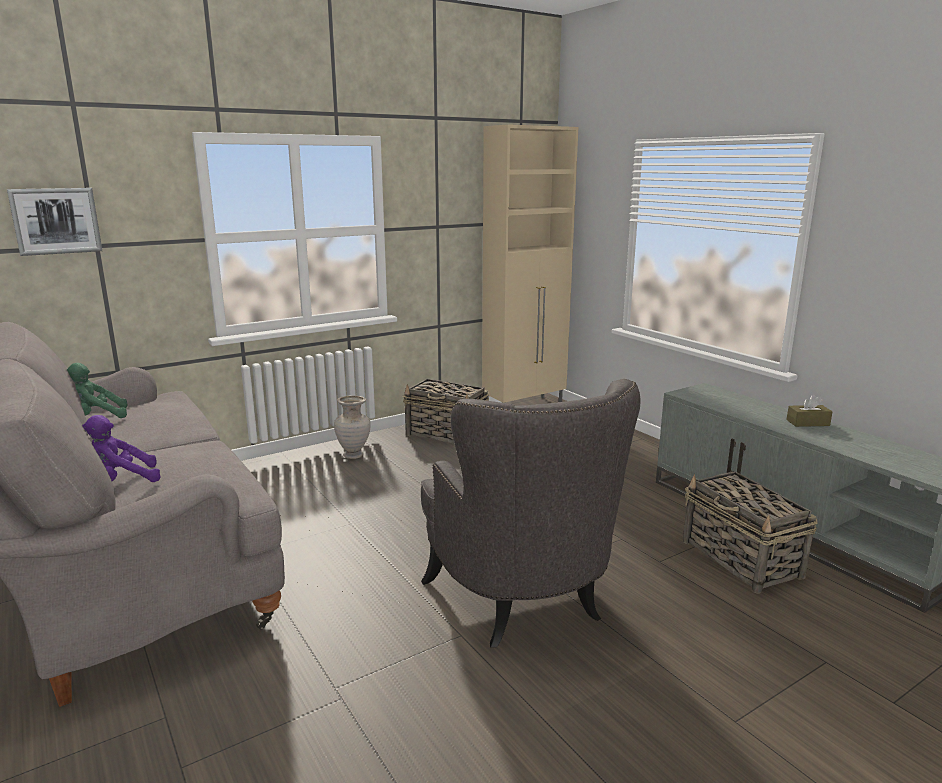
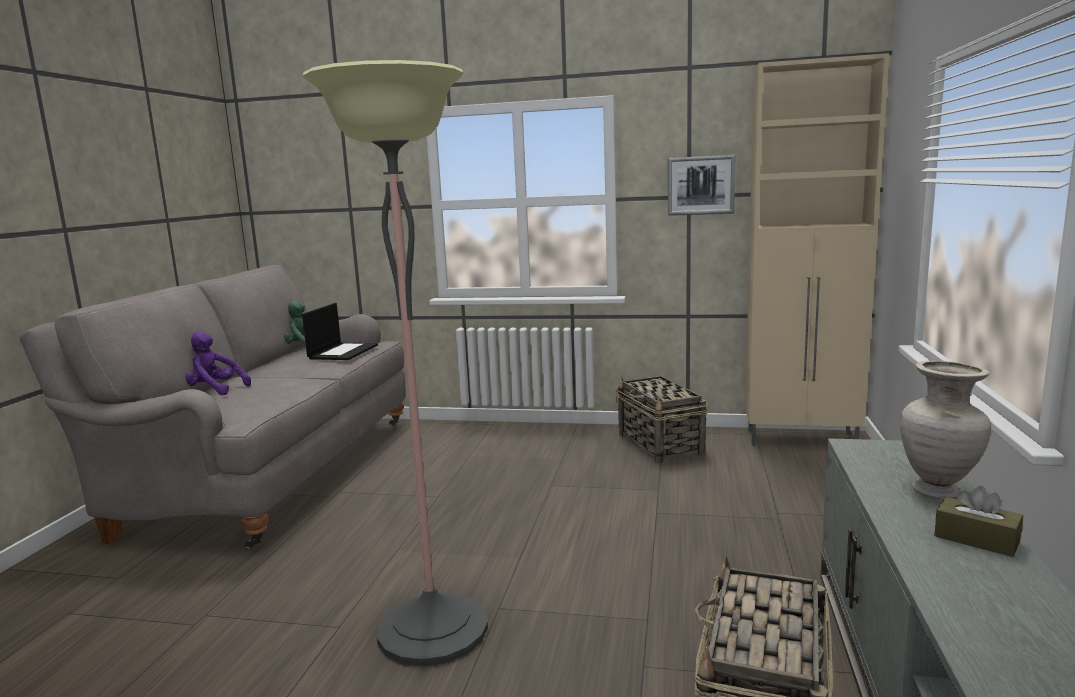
camera: 45 degrees right, 5 degrees down
(56, 221) = (322, 188): picture -> picture (700, 185)
(163, 411) = (343, 352): none -> laptop
(354, 455) = (543, 440): beige vase -> beige vase (938, 492)
(524, 603) = (433, 629): grey armchair -> floor lamp

